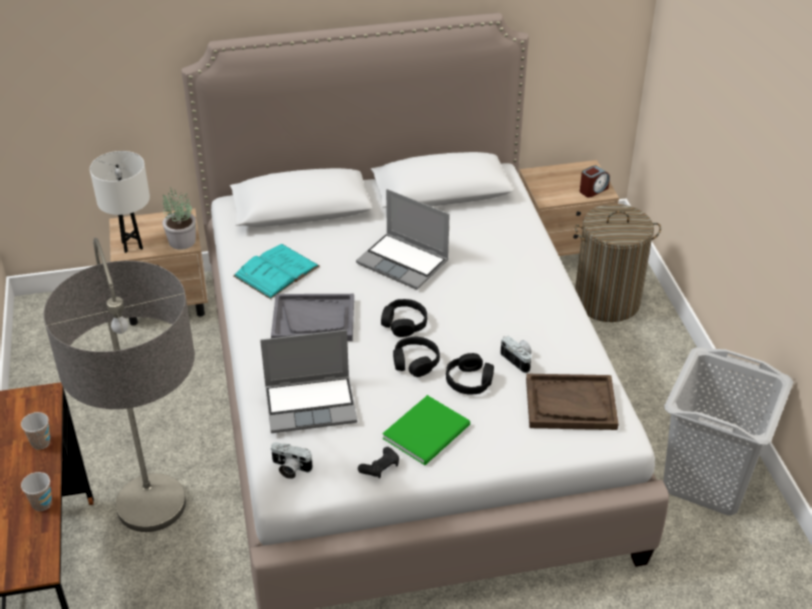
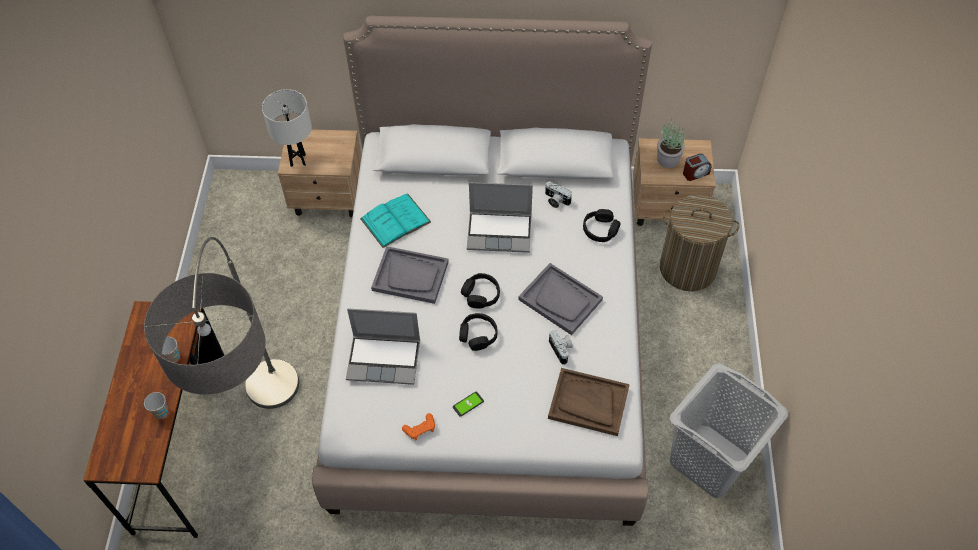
camera: 15 degrees right, 15 degrees up
(181, 241) = (337, 163): potted plant -> potted plant (667, 159)
(290, 468) = (352, 415): camera -> camera (555, 200)
(380, 467) = (420, 429): black game controller -> orange game controller
(404, 262) = (500, 232): laptop -> laptop turned 45 degrees counterclockwise
(429, 431) = (468, 404): green book -> phone
(469, 381) = (515, 362): black headphones -> black headphones (600, 229)
(498, 313) = (560, 300): none -> grey tray

